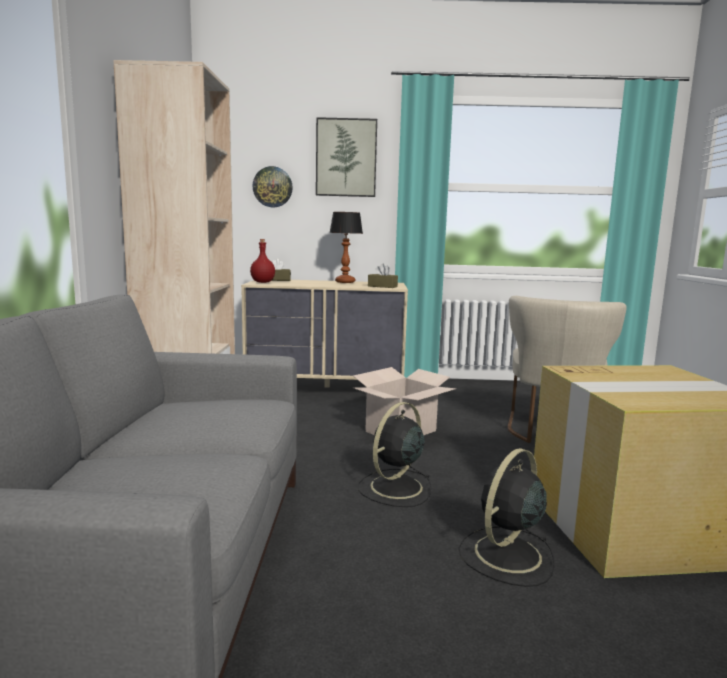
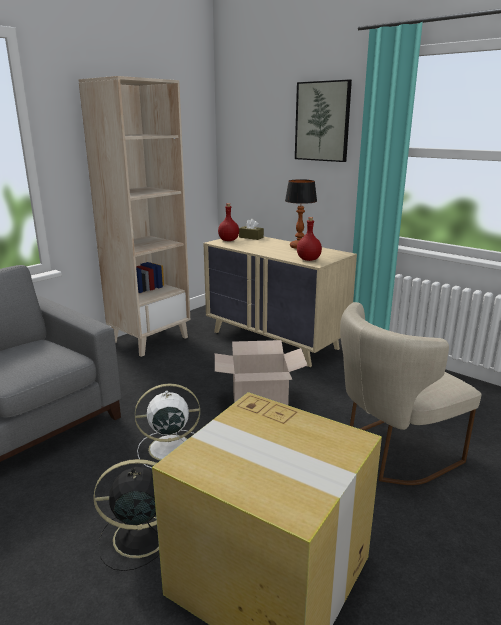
camera: 40 degrees right, 10 degrees up
(272, 187) = (265, 150): wall clock -> none
(382, 286) = (309, 259): brown tissue box -> red bottle
(395, 487) = (168, 448): black fan -> white fan

